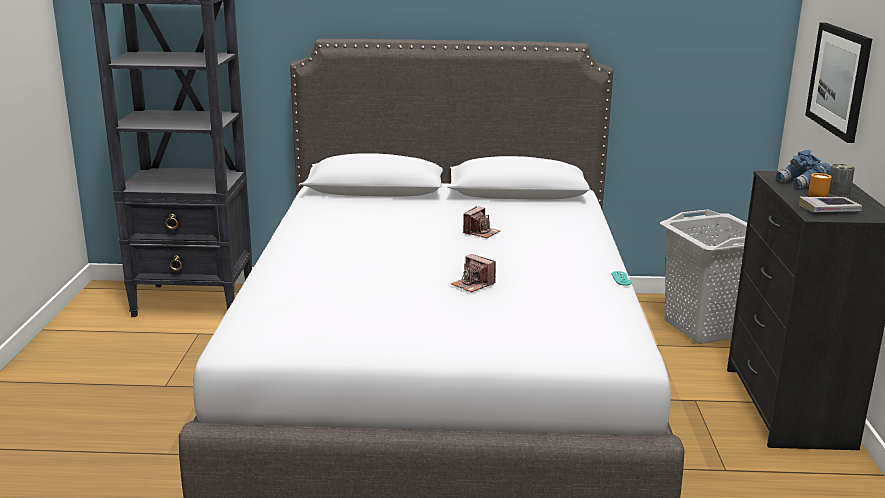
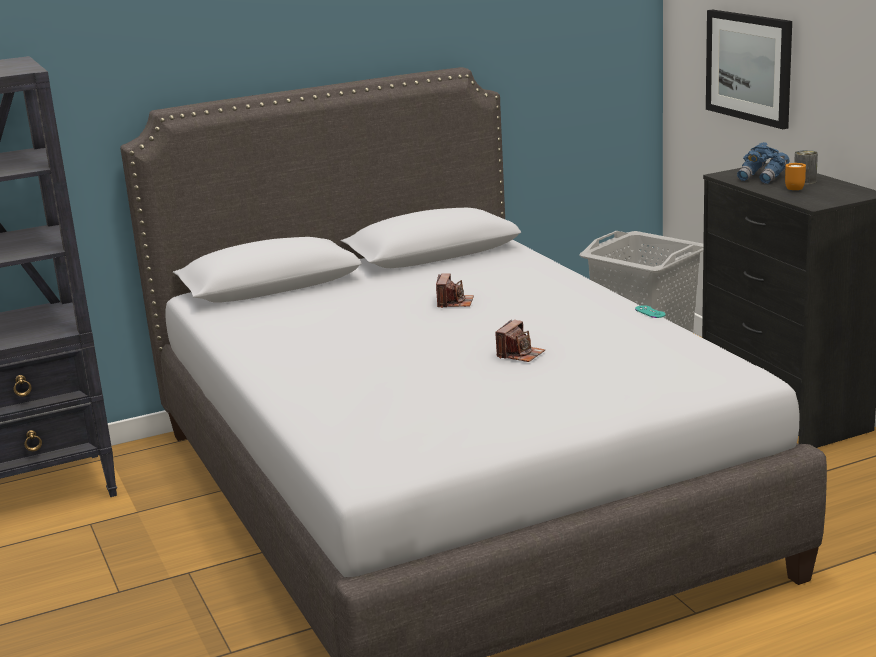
camera: 25 degrees left, 0 degrees up
(472, 285) = (520, 354): camera -> camera turned 75 degrees counterclockwise
(829, 209) = (817, 196): book -> none

